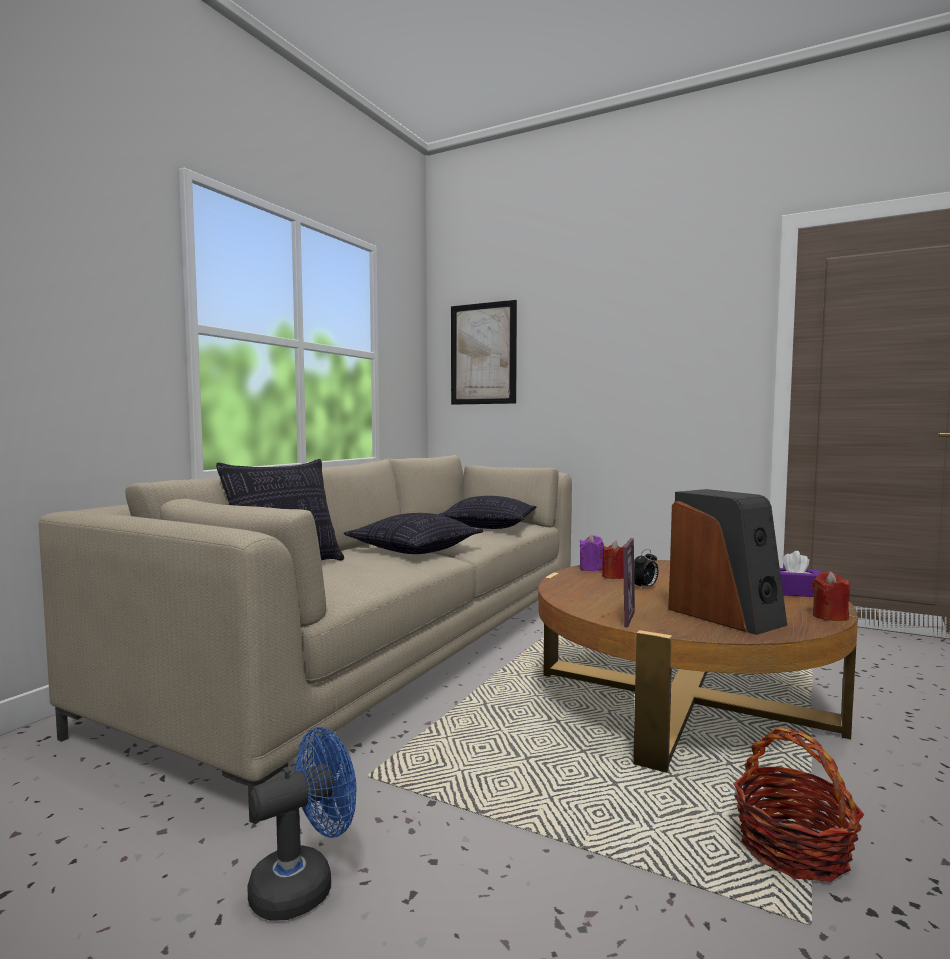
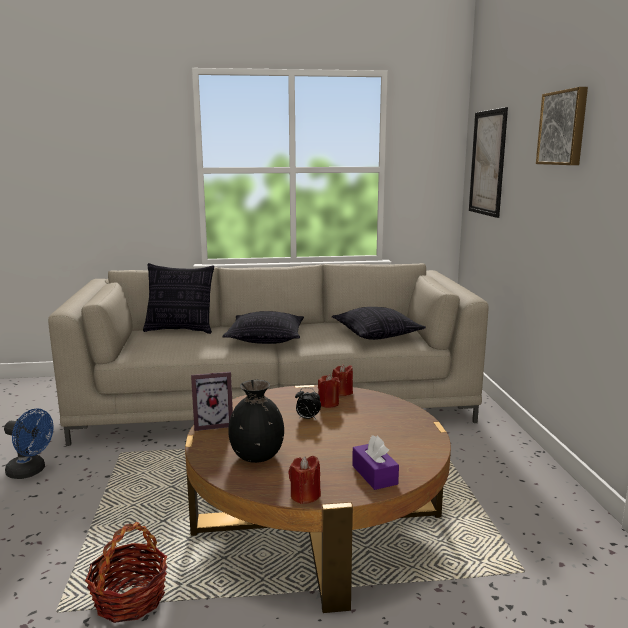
camera: 55 degrees right, 10 degrees up
(591, 568) = (342, 392): purple candle -> red candle
(620, 314) = (564, 128): none -> picture
(725, 616) = (257, 456): speaker -> black vase

